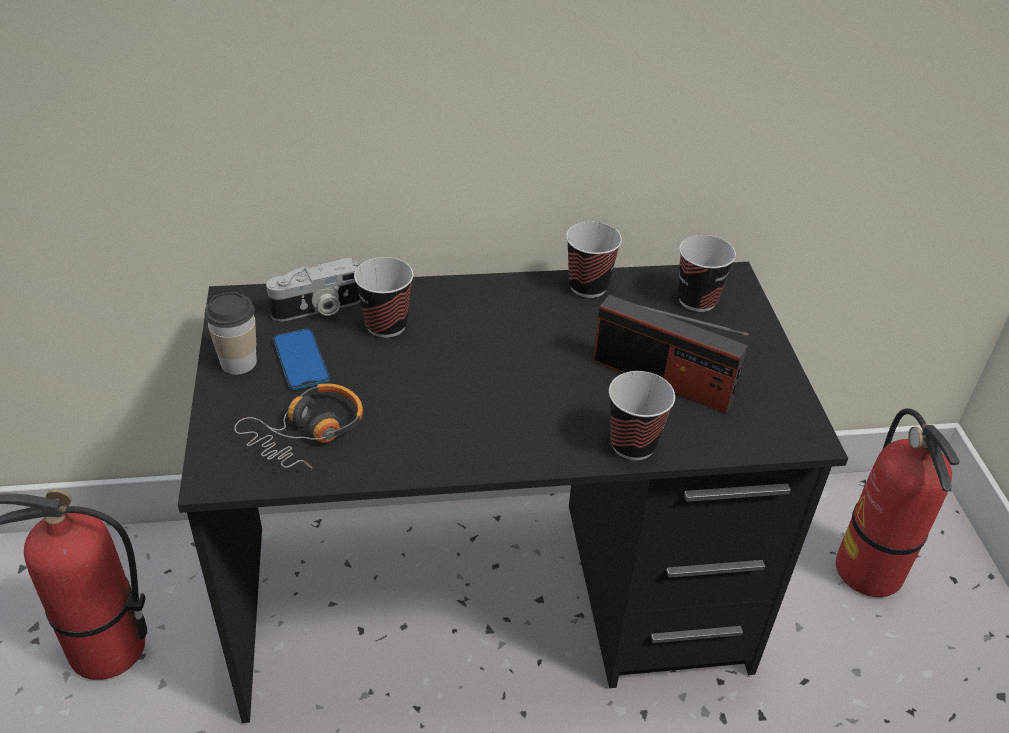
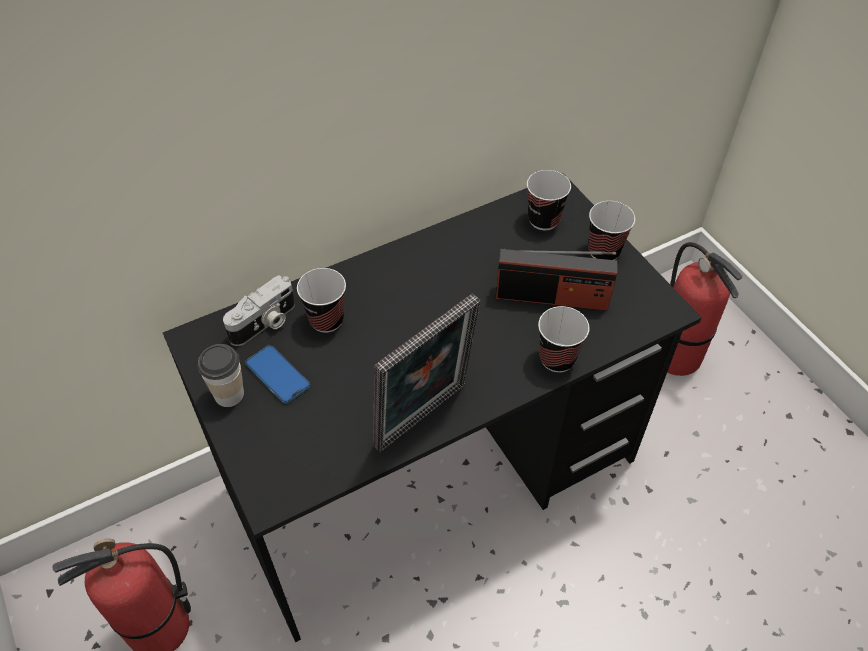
camera: 20 degrees left, 10 degrees up
(308, 434) = (319, 437): headphones -> none
(436, 456) = (425, 420): none -> picture frame
(588, 286) = (460, 233): cup -> cup (604, 251)

